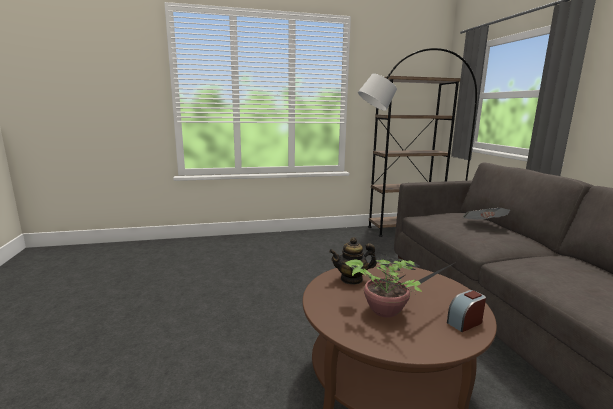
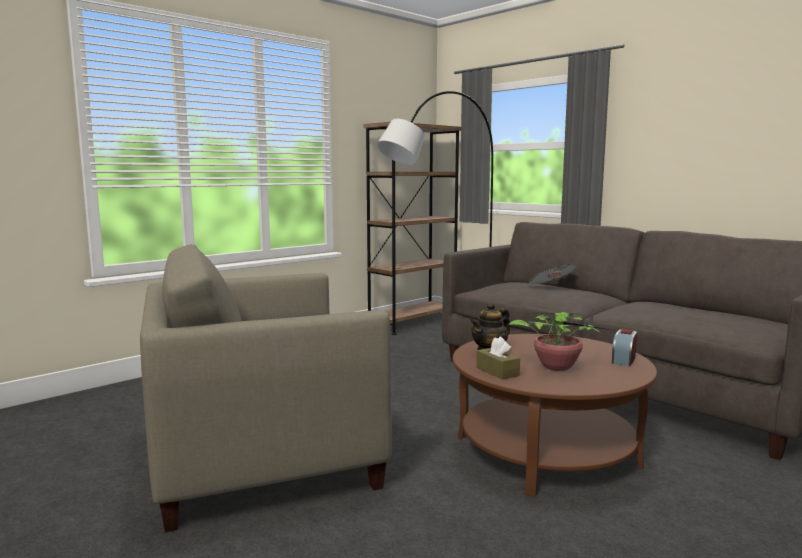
camera: 30 degrees left, 5 degrees down
(200, 308) = (263, 454): none -> beige armchair
(327, 301) = (497, 371): none -> brown tissue box

